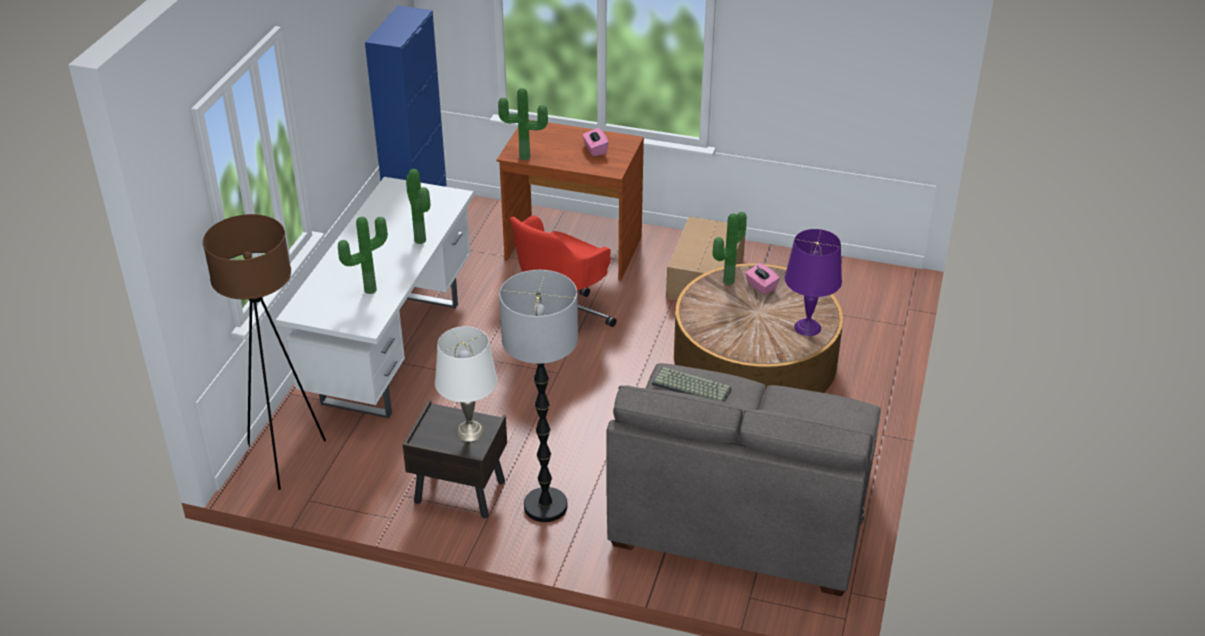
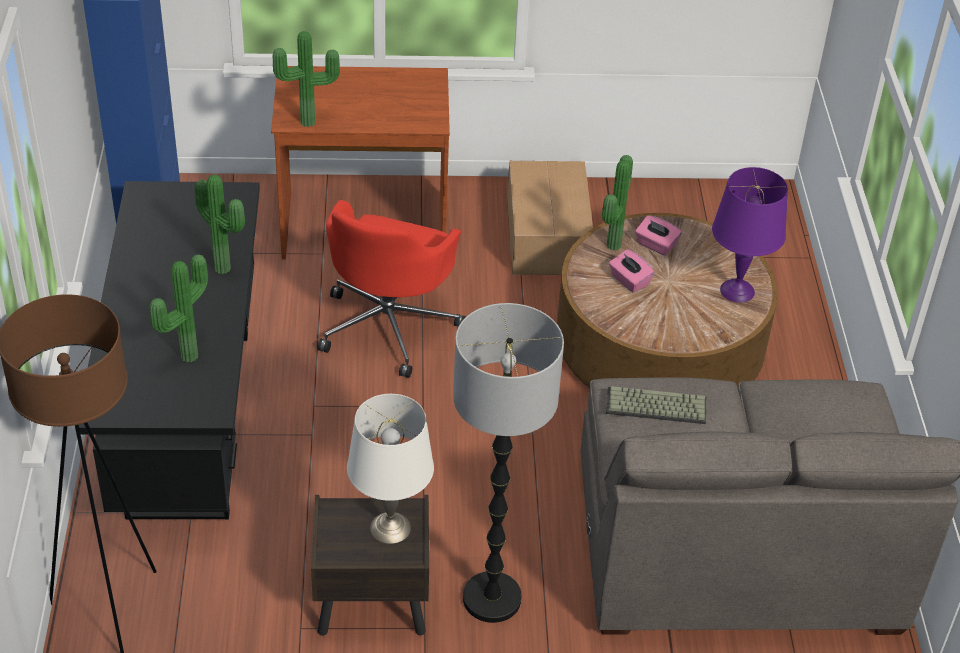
camera: 20 degrees left, 5 degrees up
(391, 351) = (188, 421): white desk -> black desk
(595, 150) = (395, 96): pink tissue box -> pink tissue box (629, 281)

